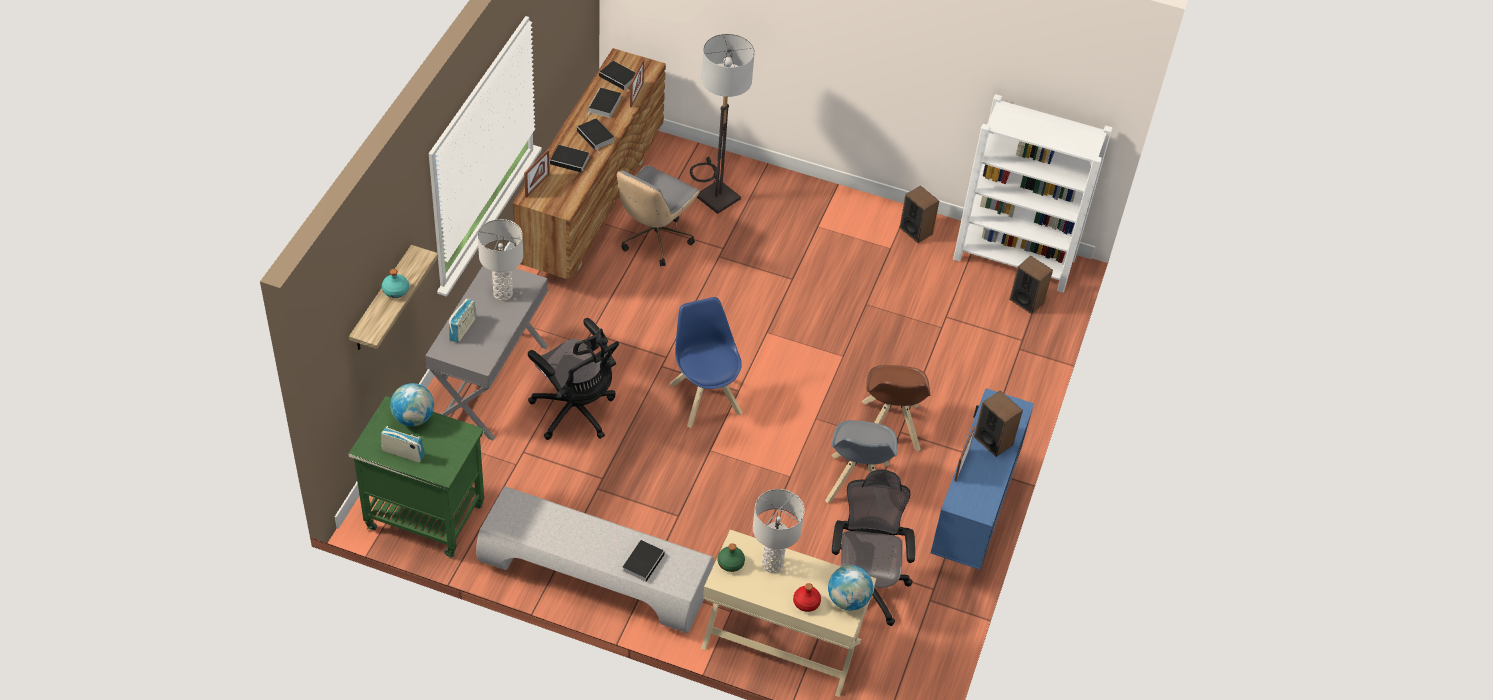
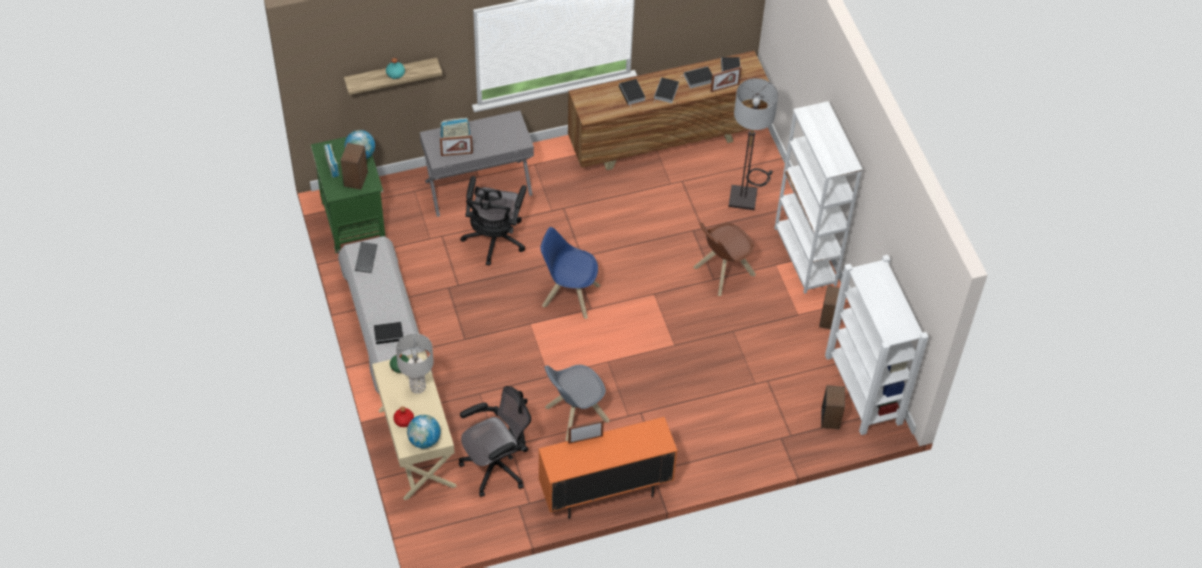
camera: 55 degrees right, 5 degrees up
(502, 293) = (500, 134): white table lamp -> none
(517, 520) = (365, 257): none -> keyboard
(537, 185) = (595, 92): picture frame -> picture frame (456, 154)
(655, 241) = (671, 191): grey office chair -> none
(705, 396) = (569, 295): blue chair -> blue chair turned 105 degrees counterclockwise
(829, 200) = (805, 256): none -> white bookcase
(890, 427) = (639, 405): brown chair -> brown chair (722, 272)
(971, 519) = (605, 492): blue cabinet -> orange cabinet
(993, 440) = (622, 445): speaker -> speaker (356, 179)

